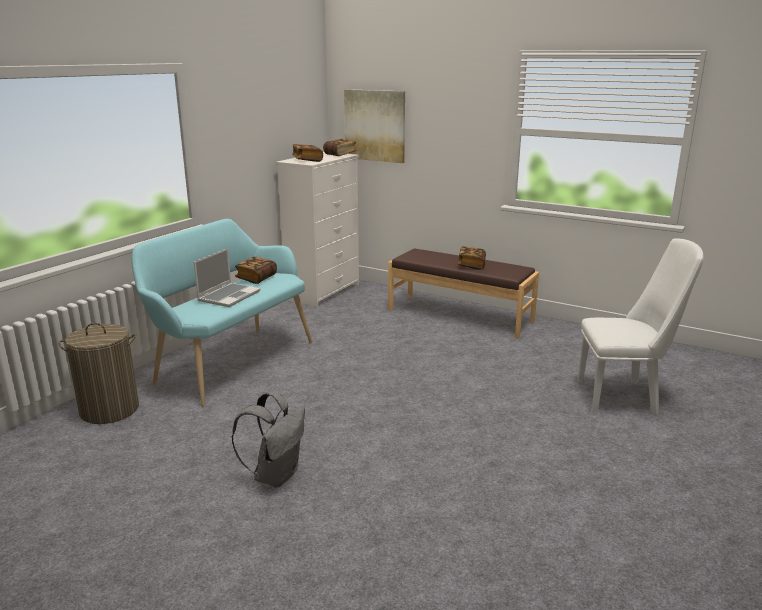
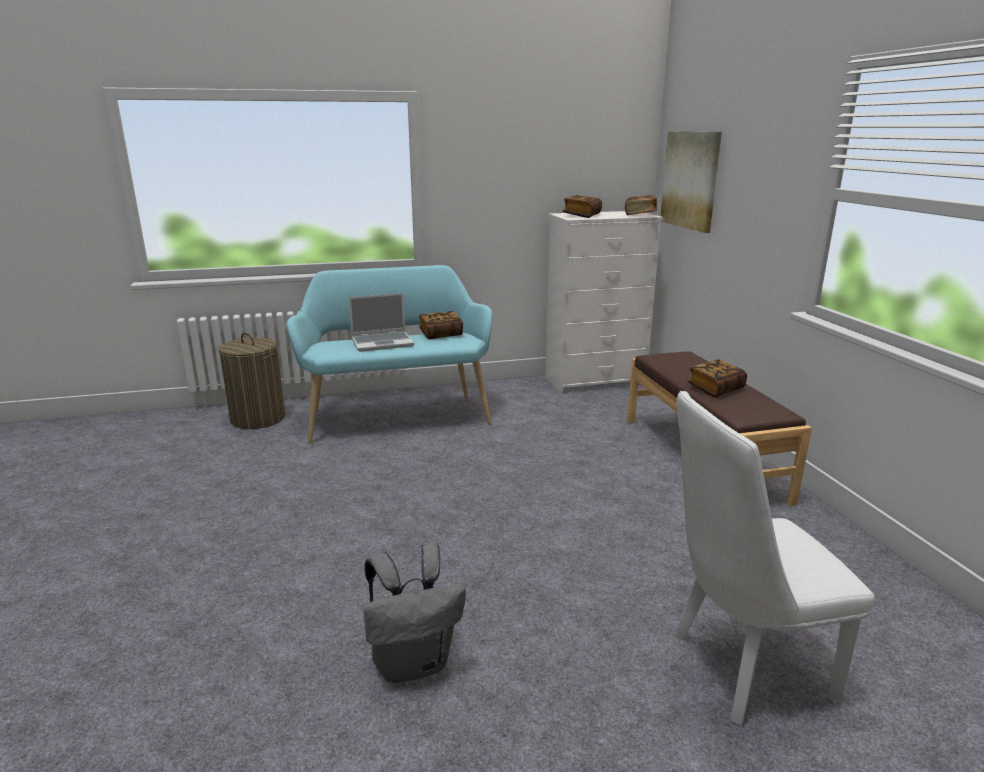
camera: 45 degrees right, 0 degrees up
(276, 475) = (239, 526): grey backpack -> grey backpack (413, 663)
(624, 396) = (739, 669): white chair -> white chair turned 120 degrees clockwise

